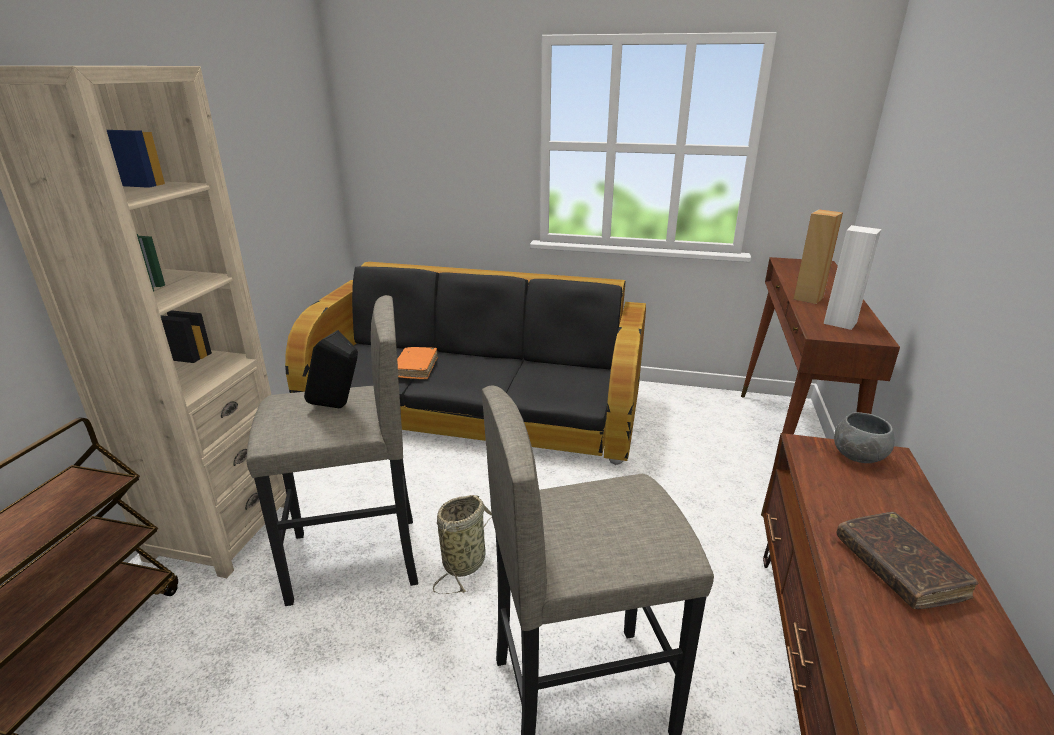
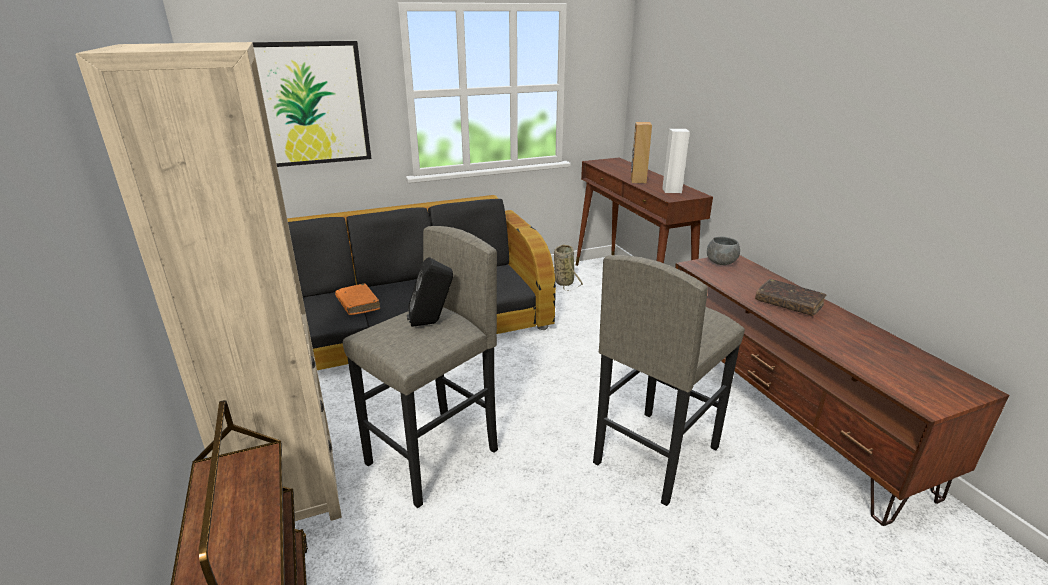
camera: 35 degrees left, 0 degrees up
(434, 147) = (304, 104): none -> picture
(466, 561) = (514, 422): basket -> basket (563, 281)

